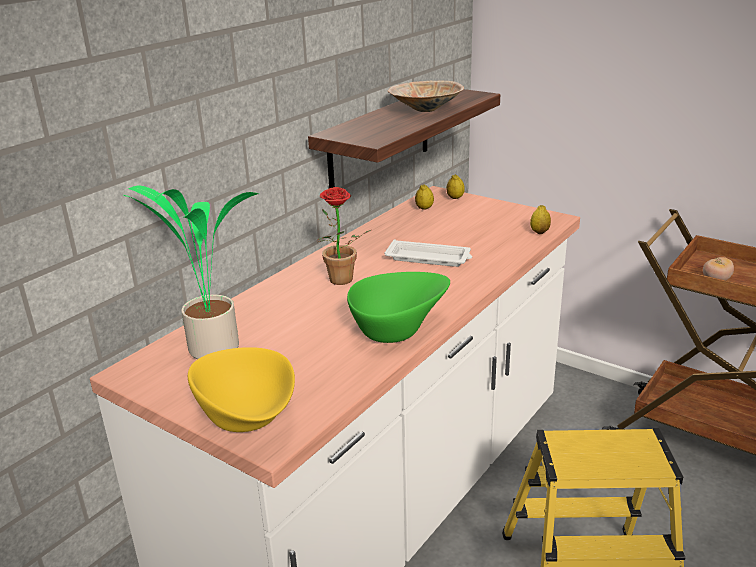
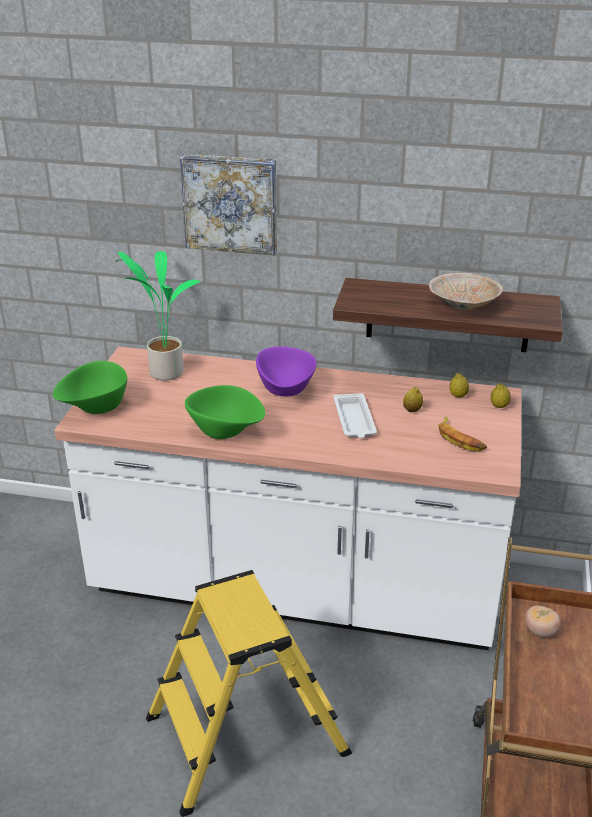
camera: 65 degrees right, 5 degrees up
(192, 82) = (231, 203): none -> picture
(249, 423) = (94, 408): yellow bowl -> green bowl
(341, 282) = (285, 392): potted plant -> purple bowl
(496, 222) = (460, 439): none -> banana
(539, 232) = (456, 467): lemon -> lemon (412, 410)

